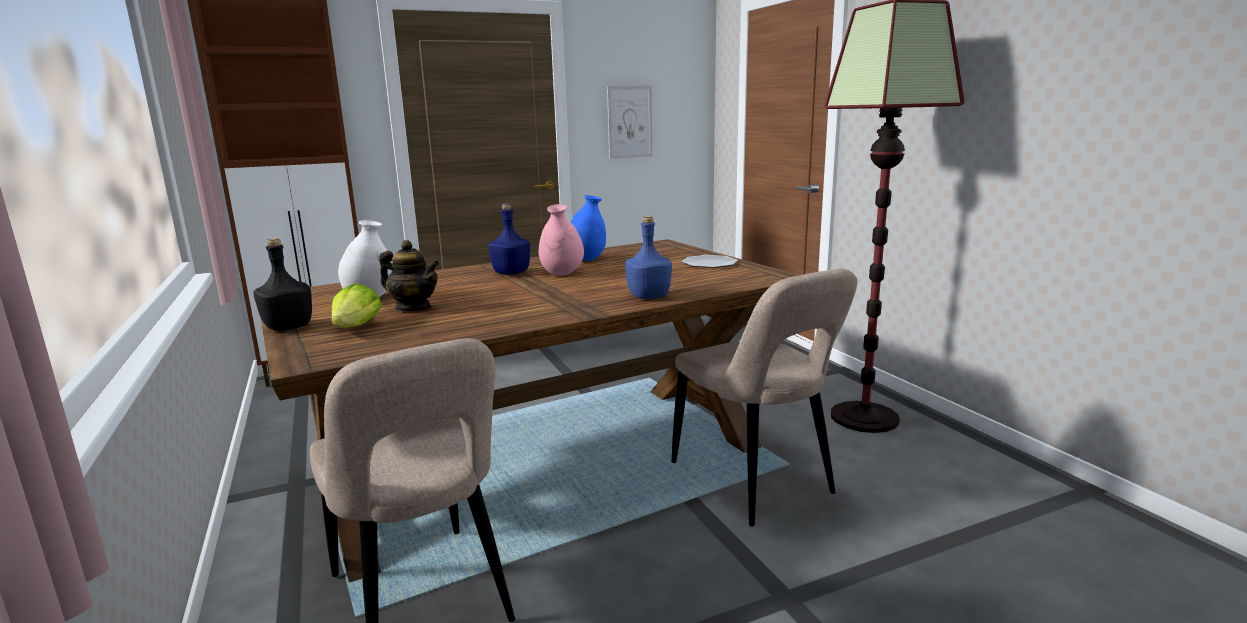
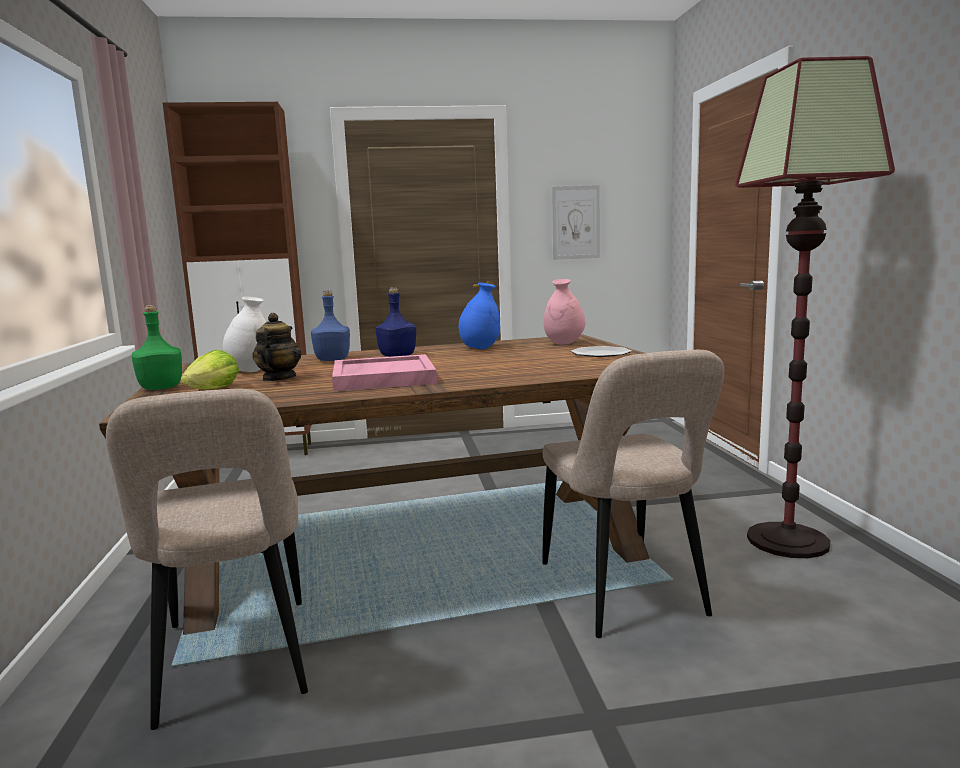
camera: 15 degrees right, 5 degrees down
(287, 327) = (160, 388): black bottle -> green bottle
(414, 308) = (278, 379): teapot -> teapot turned 120 degrees counterclockwise
(526, 301) = (382, 377): none -> pink tray
(562, 274) = (442, 358): pink vase -> pink vase (564, 343)
(649, 297) = (504, 378): blue bottle -> blue bottle (332, 360)

